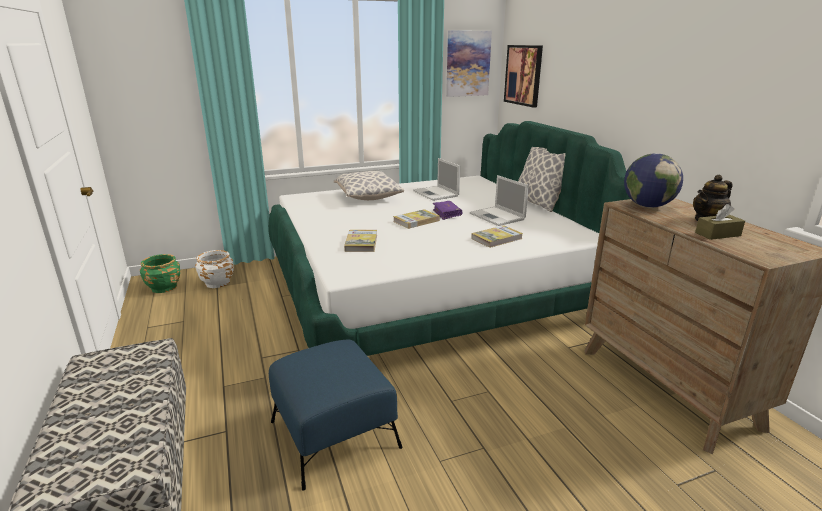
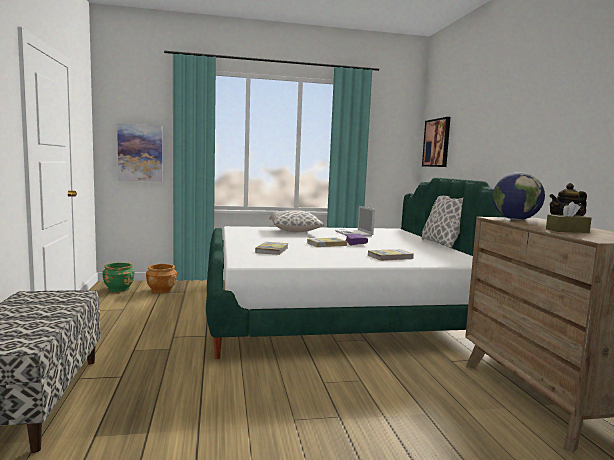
camera: 10 degrees right, 15 degrees down
(217, 282) = (161, 290): white planter -> brown planter
(334, 433) = (210, 389): blue ottoman -> none
(467, 63) = (391, 135): picture -> picture (140, 153)
(498, 217) = (400, 247): laptop -> none

